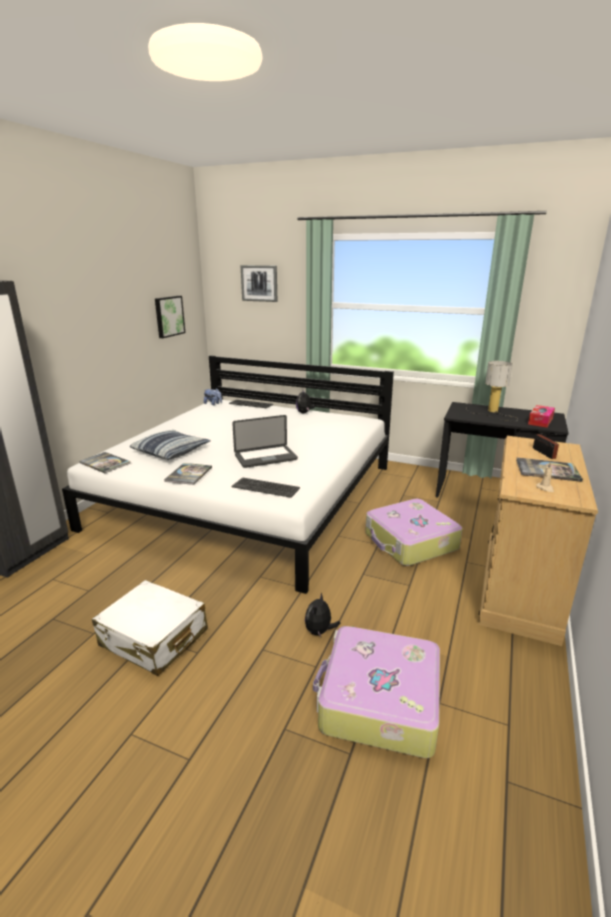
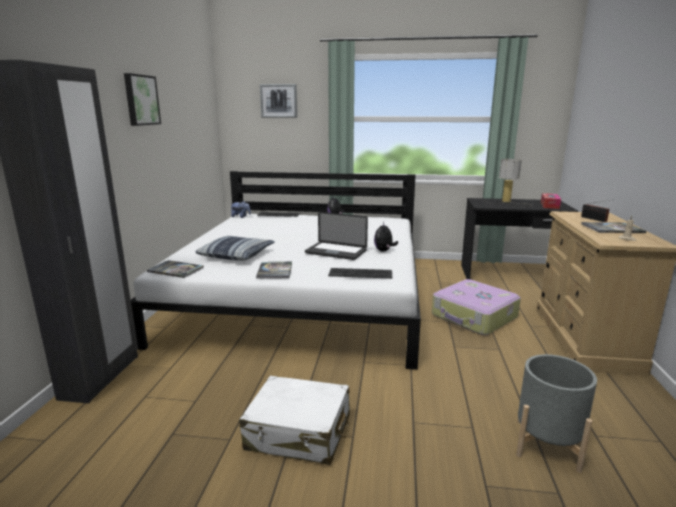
camera: 15 degrees left, 5 degrees down
(168, 316) = (196, 131): picture -> picture (140, 100)
(265, 457) = (336, 252): laptop -> laptop turned 60 degrees clockwise
(319, 631) = (453, 398): plush toy -> plush toy (384, 251)
(378, 701) = (547, 444): suitcase -> grey planter

